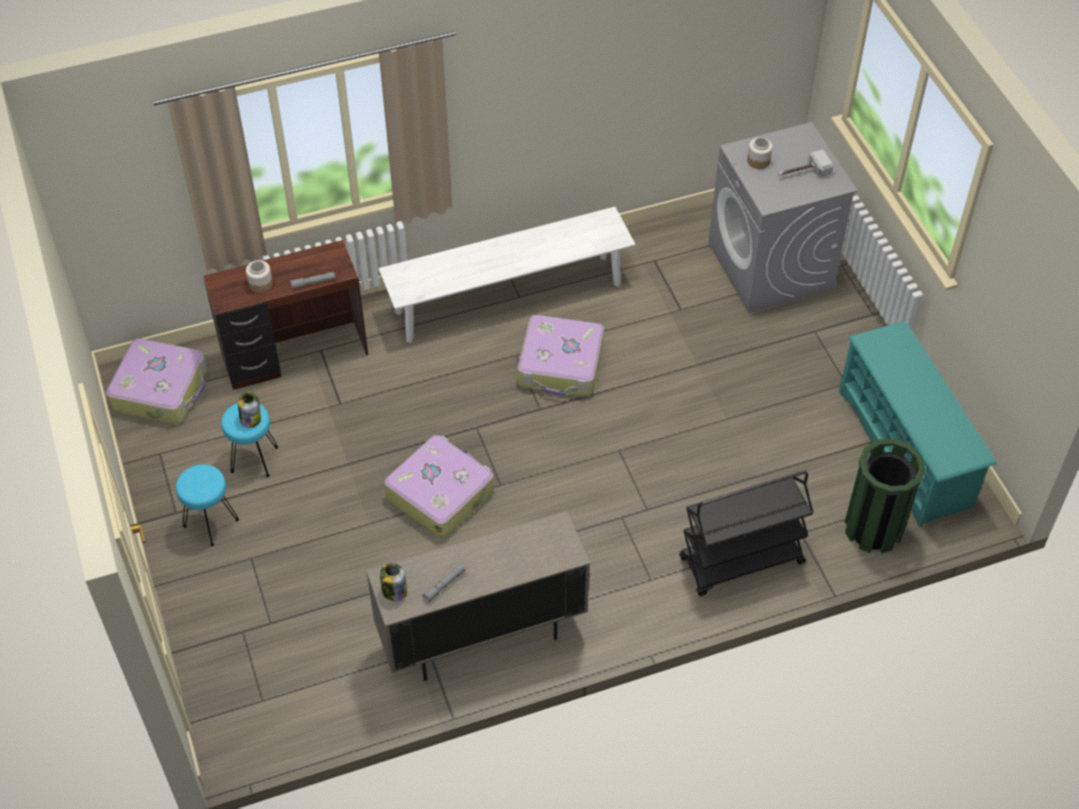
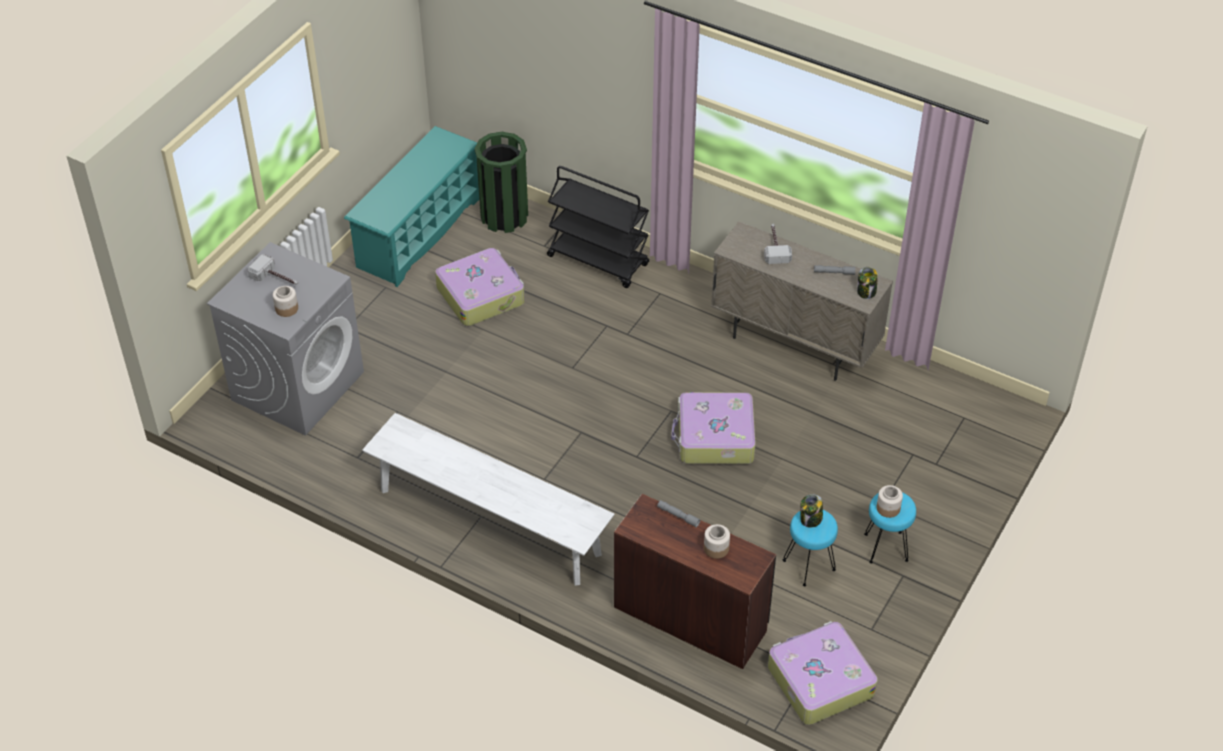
camera: 130 degrees left, 5 degrees down
(201, 476) = (888, 508): none -> jar
(525, 564) = (775, 247): none -> hammer
(561, 365) = (527, 446): suitcase -> suitcase (481, 295)

